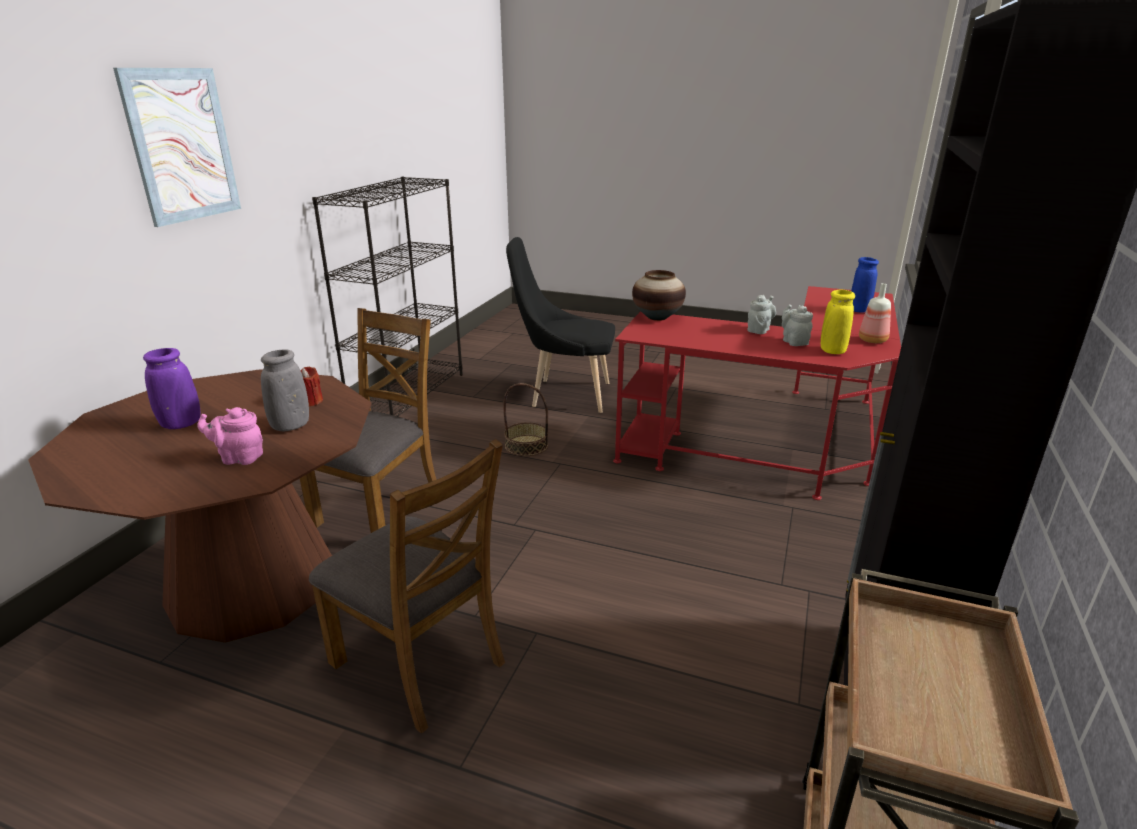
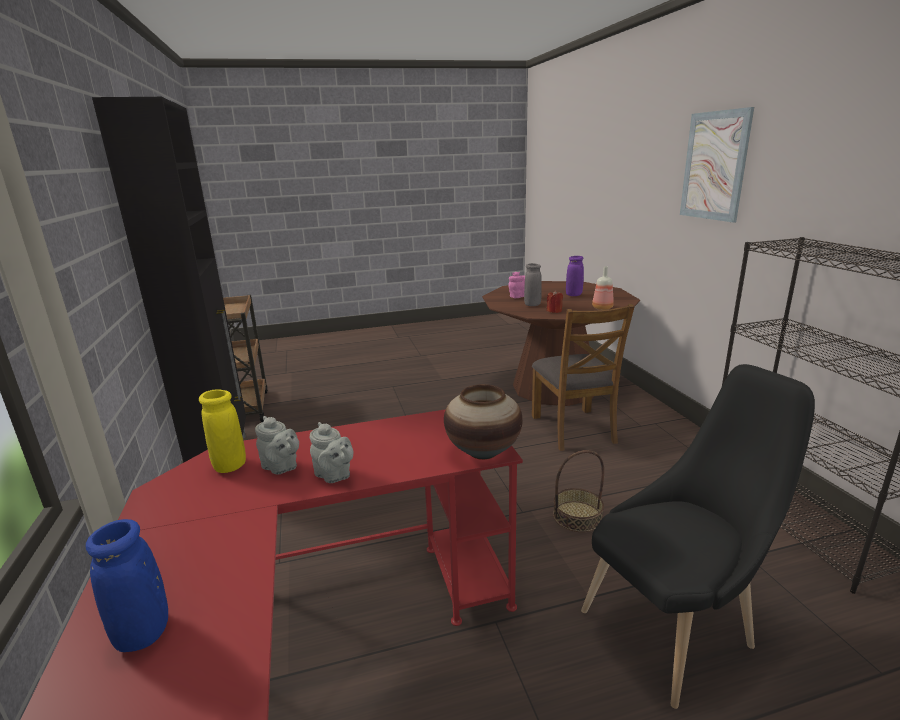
camera: 145 degrees right, 5 degrees down
(420, 662) = (443, 396): brown chair -> none
(759, 330) = (334, 476): grey teapot -> grey teapot turned 45 degrees counterclockwise
(873, 340) = (160, 513): bottle -> bottle (602, 308)

